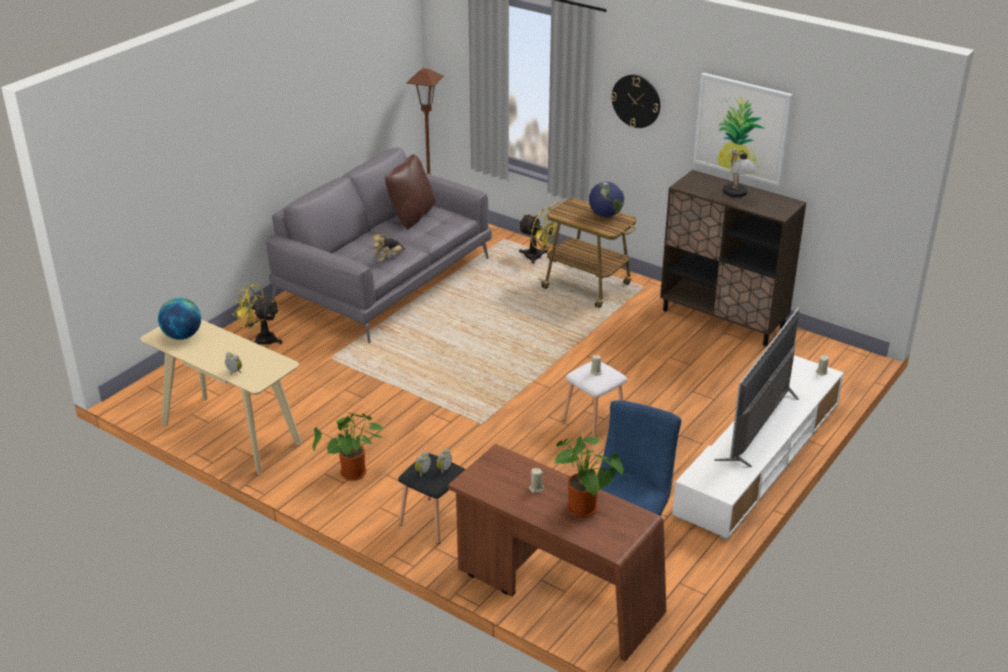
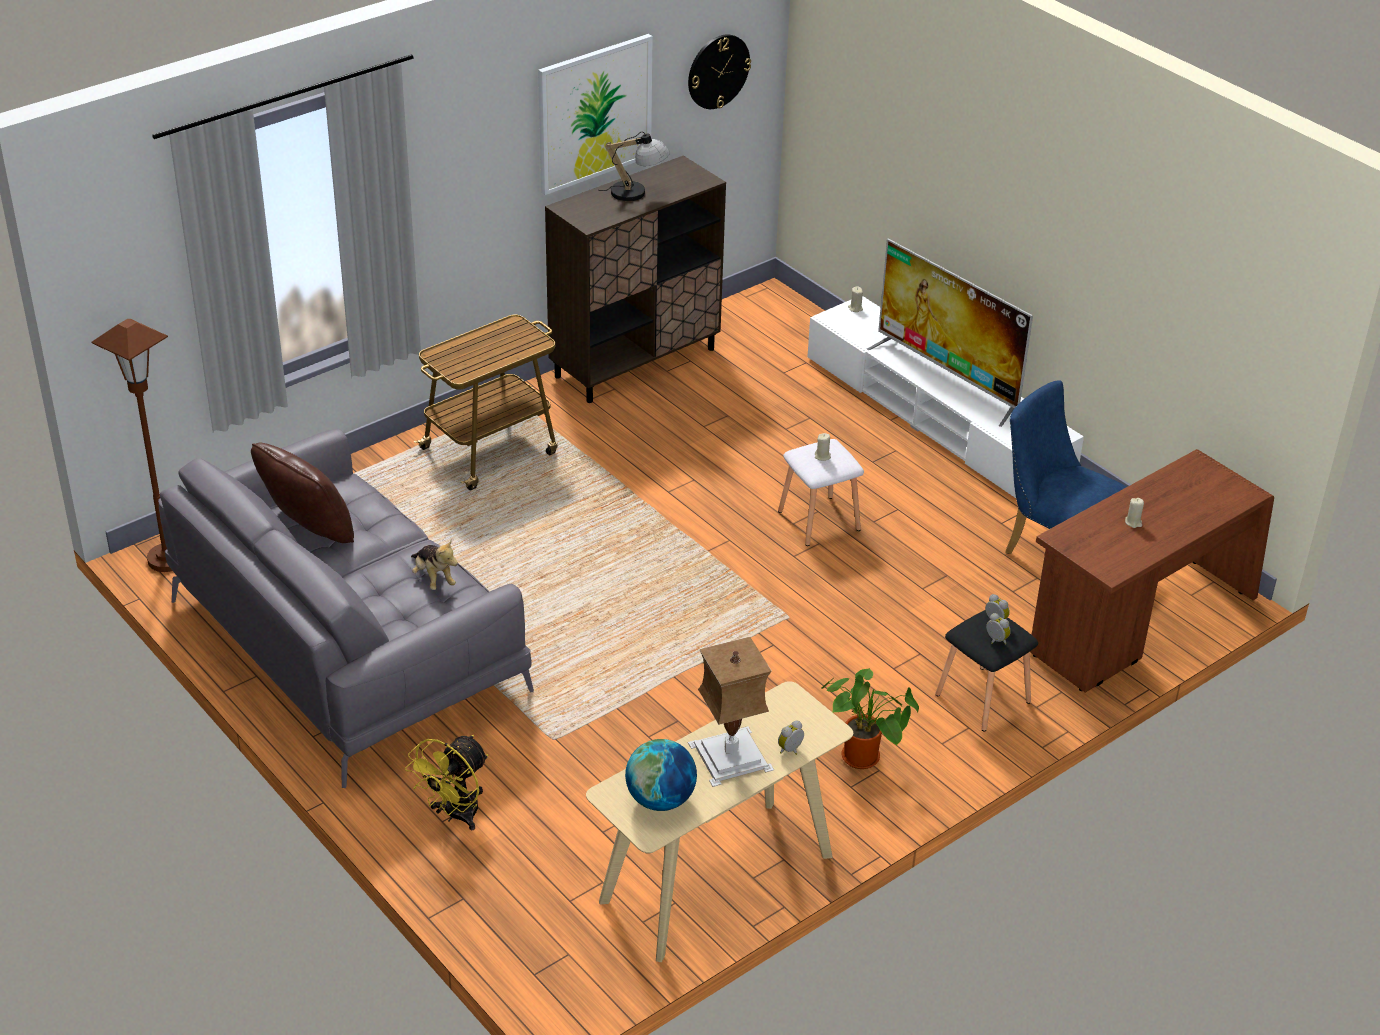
camera: 75 degrees left, 5 degrees up
(223, 353) = (732, 757): none -> table lamp
(537, 257) = (377, 476): yellow fan -> none
(585, 510) = (1179, 496): potted plant -> none
(605, 215) = (490, 335): globe -> none
(636, 101) = (451, 163): wall clock -> wall clock (718, 71)

